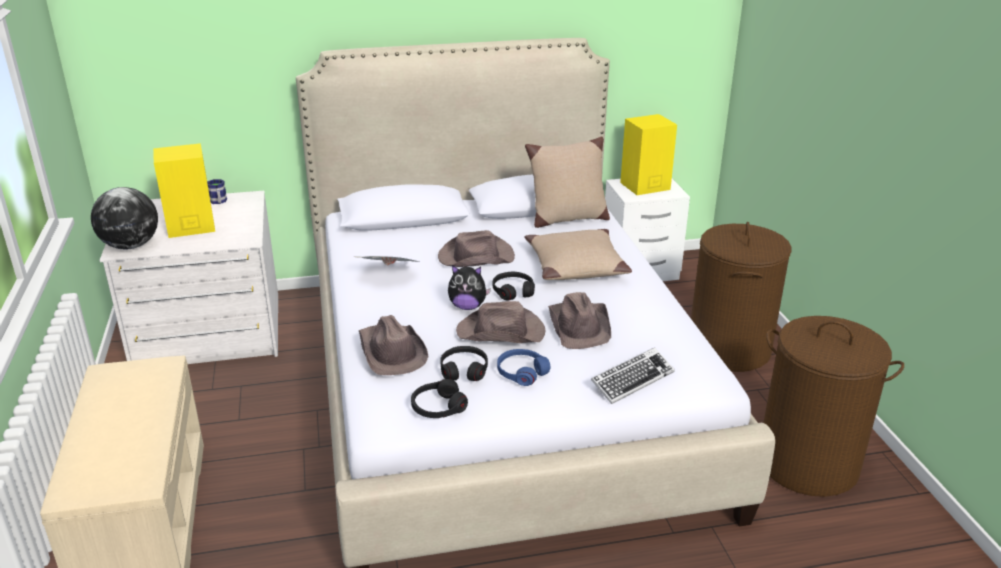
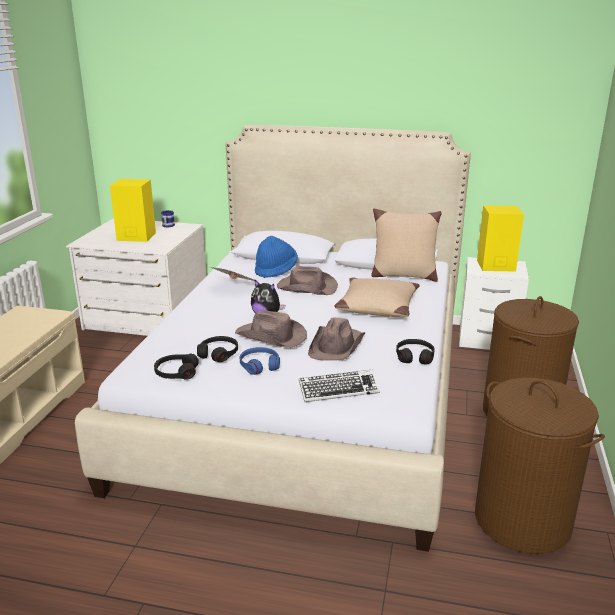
camera: 25 degrees right, 5 degrees down
(131, 246) = (91, 241): globe -> none
(391, 352) = (182, 332): brown hat -> none
(416, 241) = (276, 270): none -> blue hat
(513, 291) = (310, 313): black headphones -> black headphones (414, 356)

